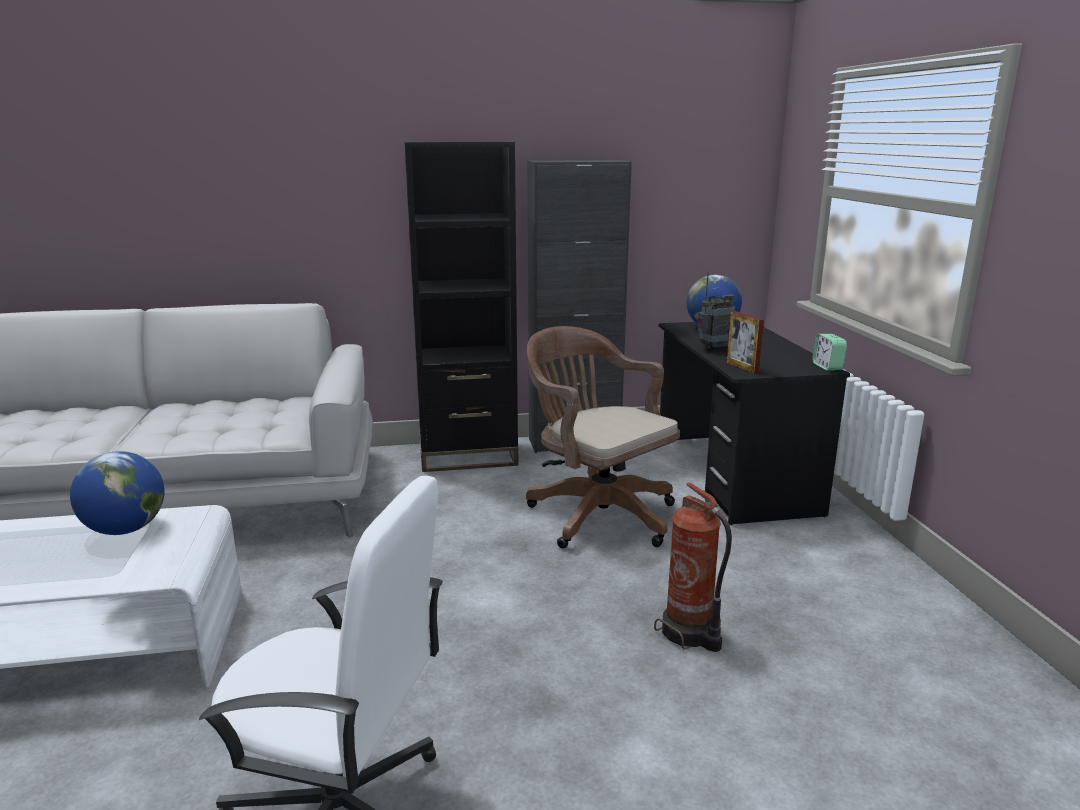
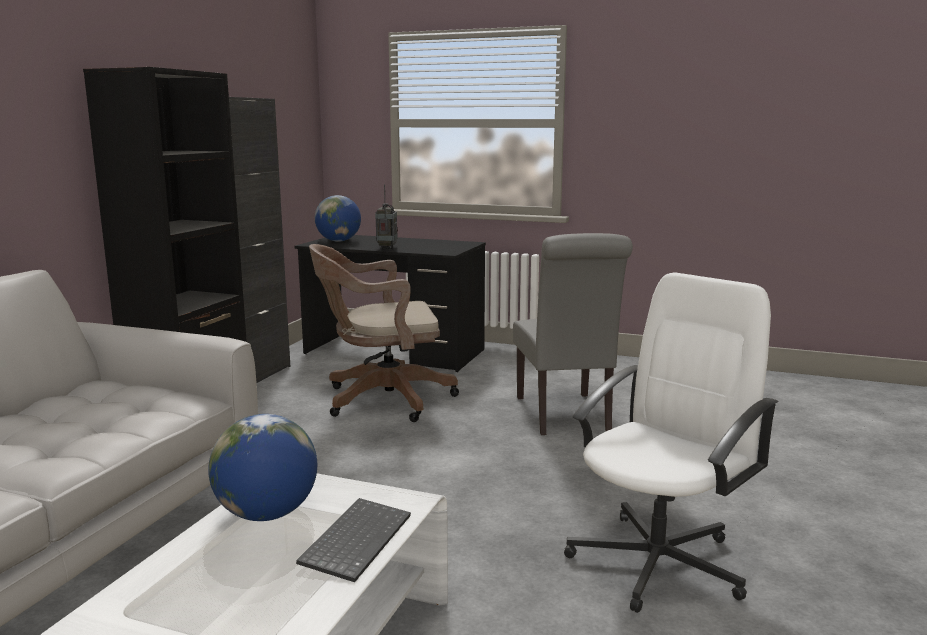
camera: 60 degrees left, 5 degrees down
(84, 575) = (355, 539): none -> keyboard
(689, 634) = (565, 416): fire extinguisher -> grey chair
(742, 367) = (436, 251): picture frame -> none
(827, 367) = (467, 242): alarm clock -> none

